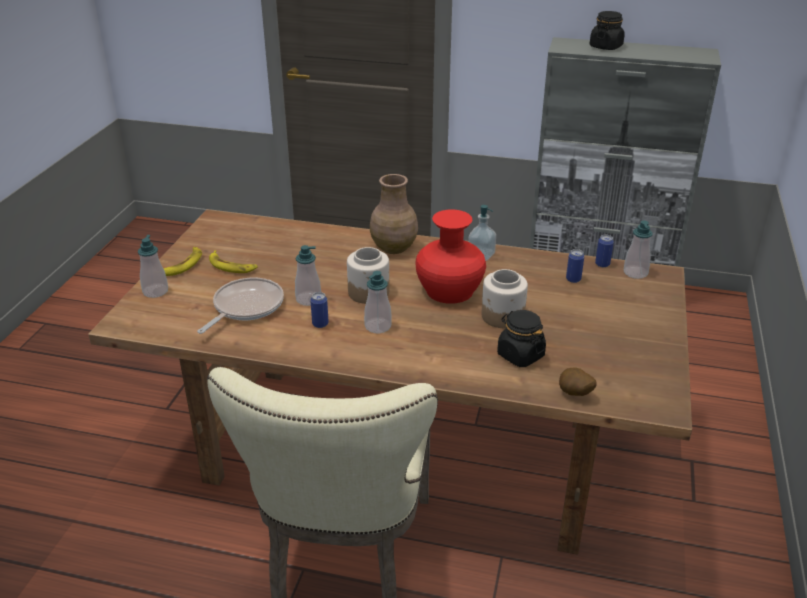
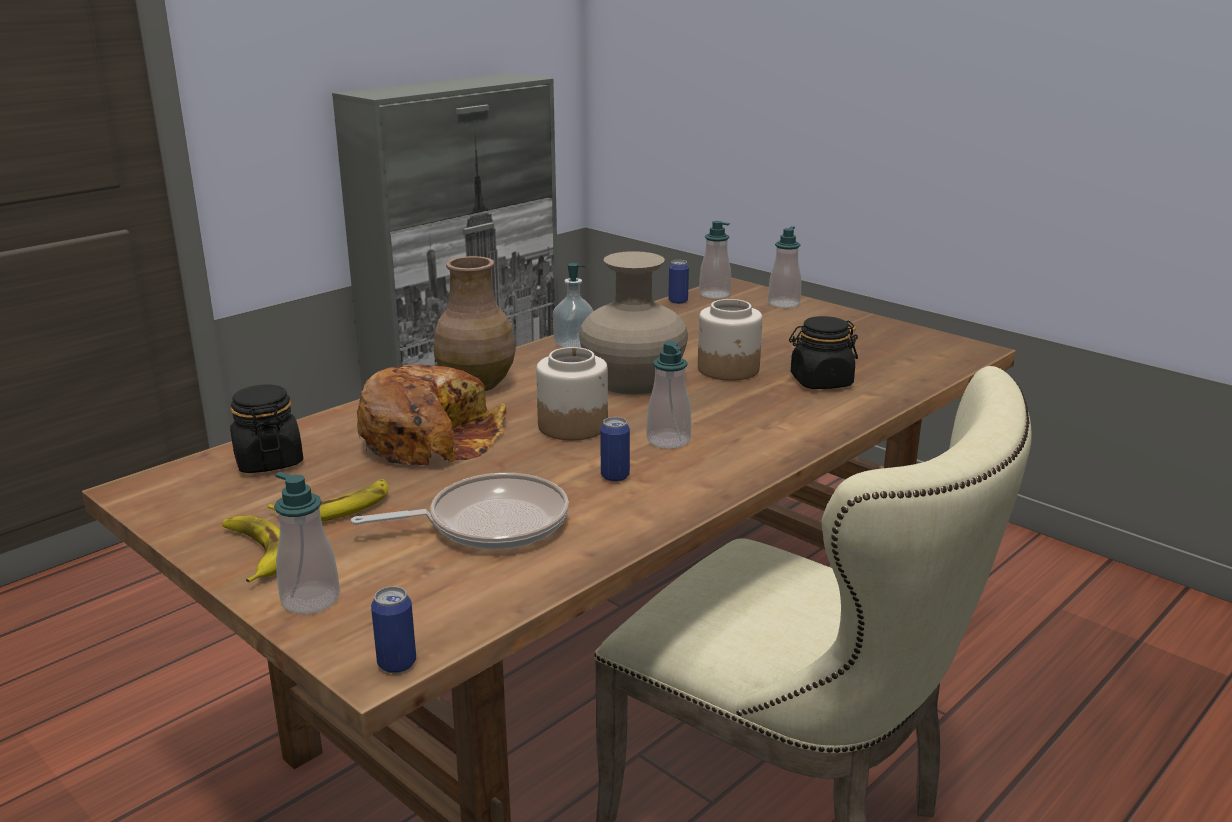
camera: 60 degrees left, 10 degrees down
(245, 307) = (489, 523): frying pan -> frying pan turned 105 degrees clockwise
(308, 299) = (534, 469): soap dispenser -> soap dispenser (783, 303)
(318, 260) = (431, 438): none -> bread
(449, 290) = (633, 380): red vase -> beige vase
(573, 279) = (692, 320): can -> can (397, 663)
(574, 394) = (921, 378): potato -> none
(606, 47) = (415, 87): black jar -> black jar (268, 461)

